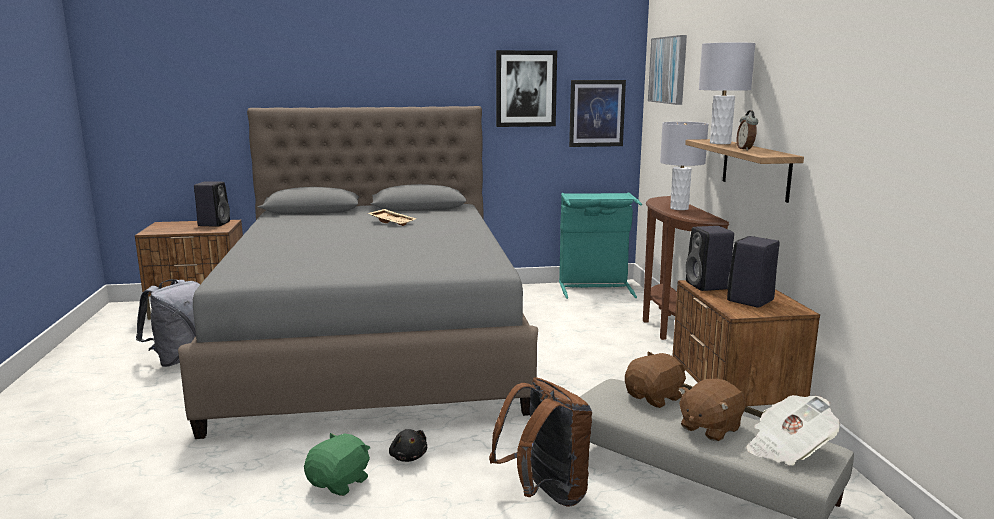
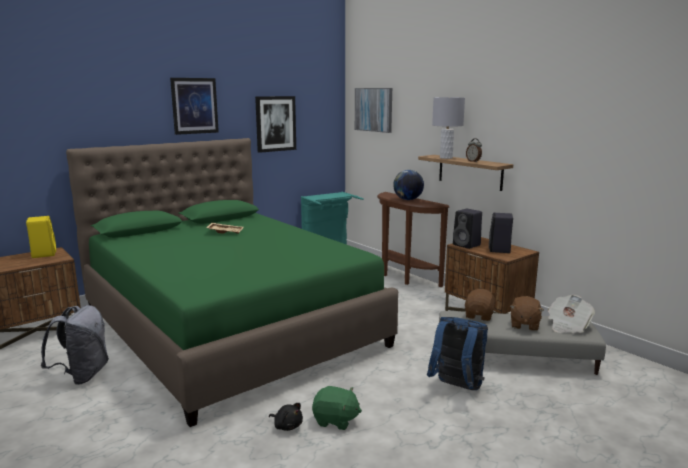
camera: 30 degrees left, 0 degrees up
(214, 223) = (43, 254): black speaker -> yellow speaker
(340, 482) = (335, 420): green plush toy -> green plush toy turned 105 degrees clockwise
(373, 343) = (230, 326): grey bed -> green bed
(408, 457) = (355, 391): black plush toy -> black plush toy (287, 426)
(545, 494) = (456, 387): brown backpack -> blue backpack
(596, 113) = (319, 139): picture -> picture (194, 106)
(679, 208) = (408, 199): grey table lamp -> globe

